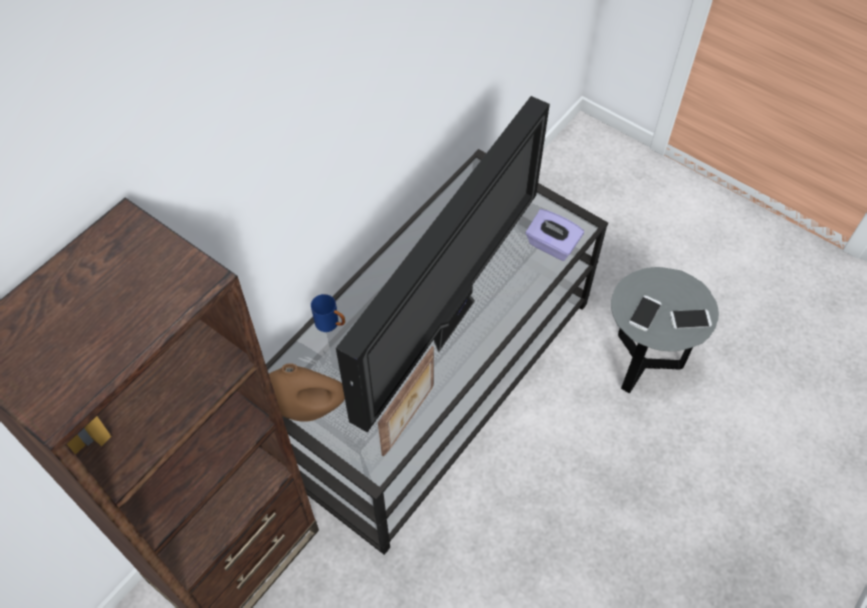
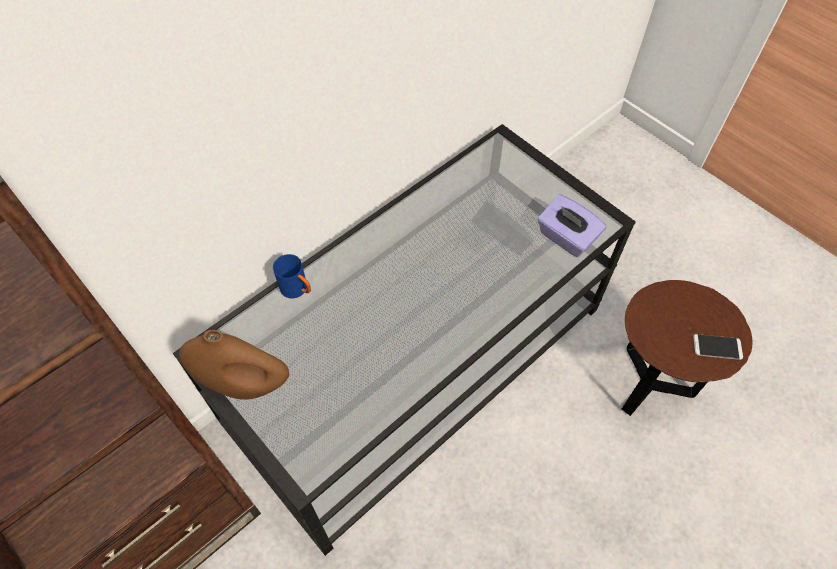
camera: 10 degrees right, 0 degrees up
(409, 419) = (361, 417): picture frame -> none
(451, 318) = (435, 303): television -> none
(642, 364) = (649, 385): grey side table -> brown side table
(645, 313) = (663, 332): phone -> none

